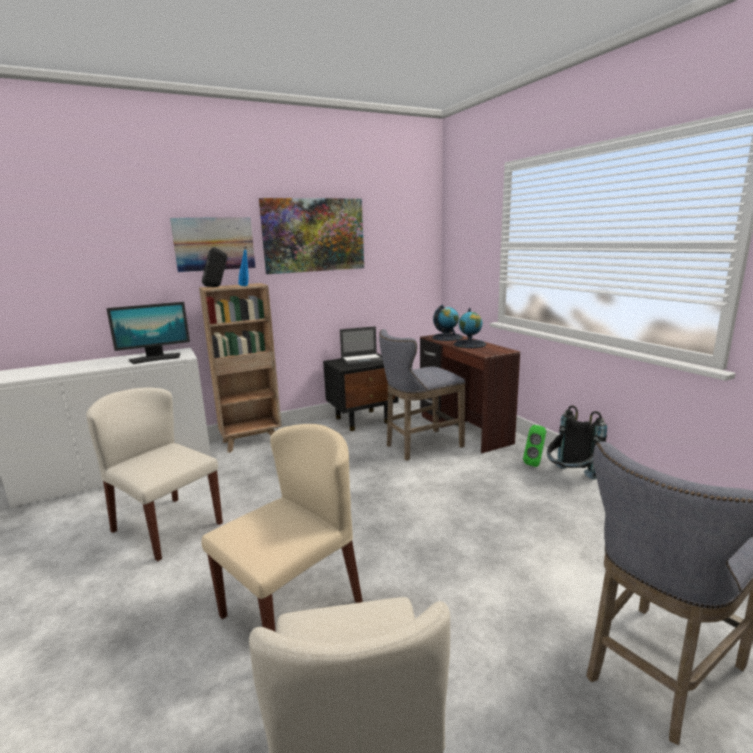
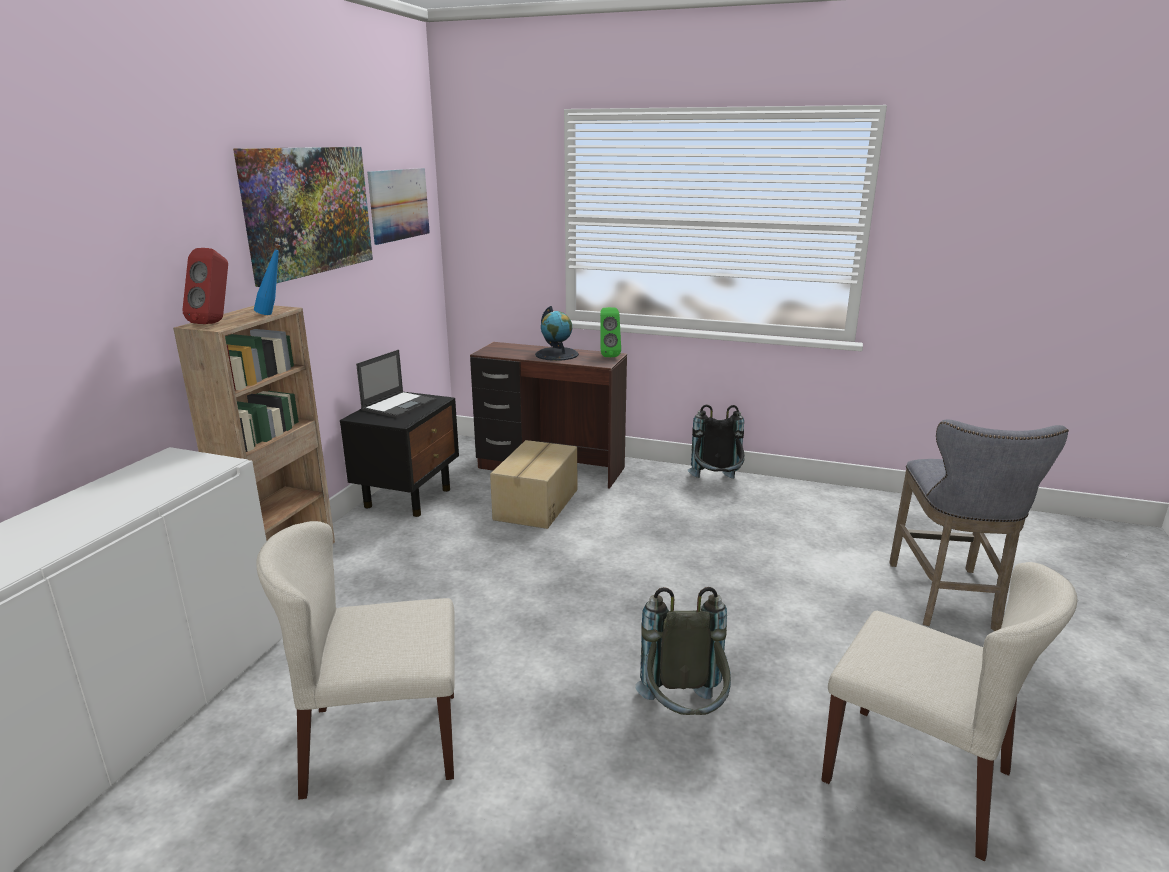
camera: 45 degrees left, 5 degrees up
(155, 359) = (167, 482): monitor -> none
(214, 244) = (178, 239): picture -> picture (399, 204)
(216, 286) = (215, 322): black speaker -> red speaker
(292, 607) = (684, 715): beige chair -> grey backpack
(420, 446) = (535, 504): grey stool -> cardboard box
(447, 337) = (508, 350): globe -> none
(535, 463) = (669, 480): green speaker -> green speaker (609, 355)

